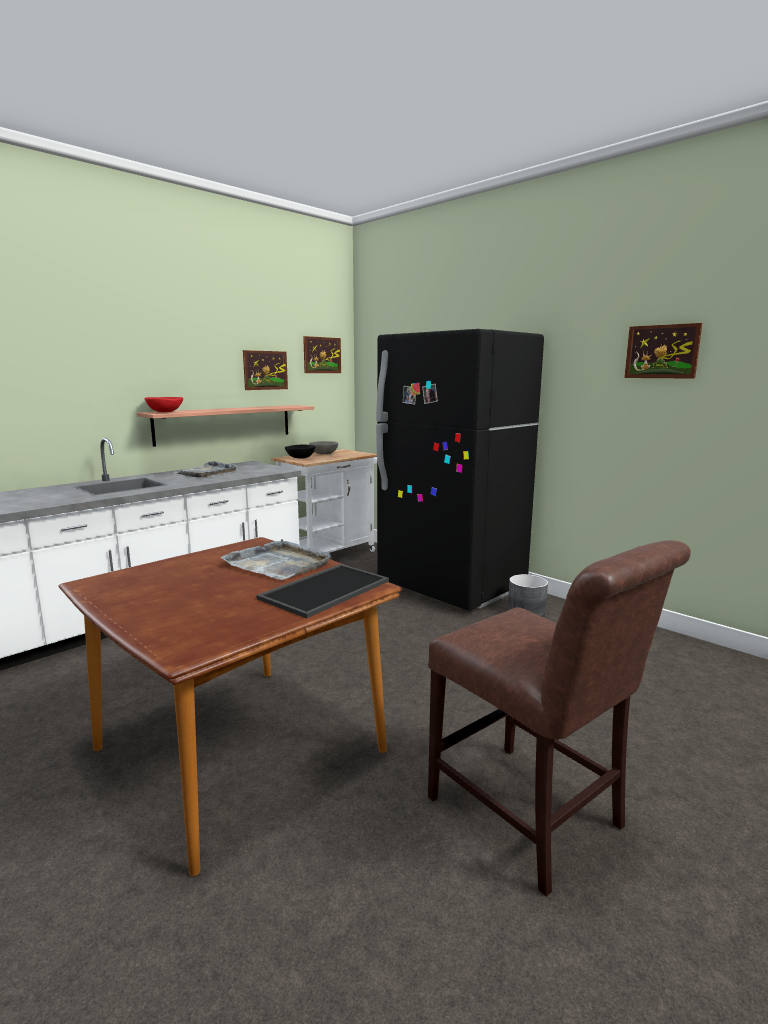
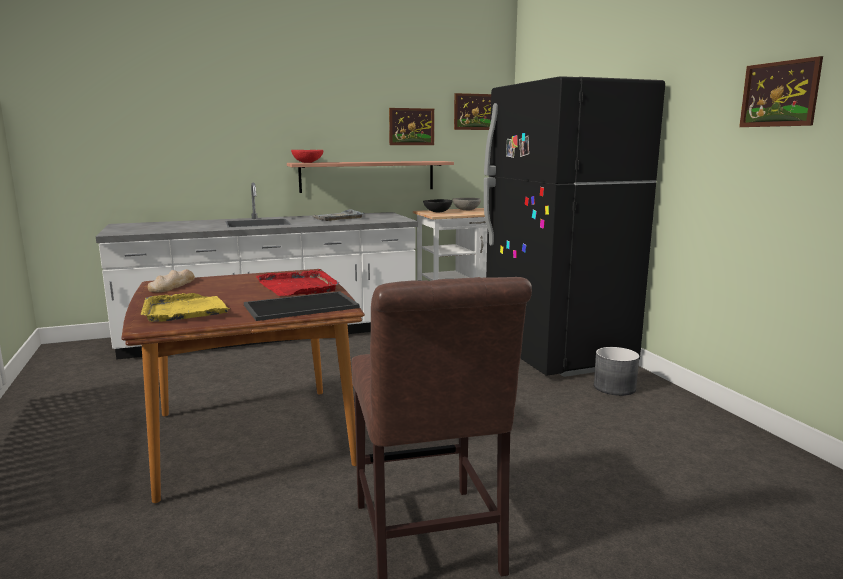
camera: 25 degrees right, 0 degrees up
(115, 584) = (172, 285): none -> bread
(195, 619) = (185, 311): none -> yellow tray
(279, 563) = (299, 286): grey tray -> red tray

